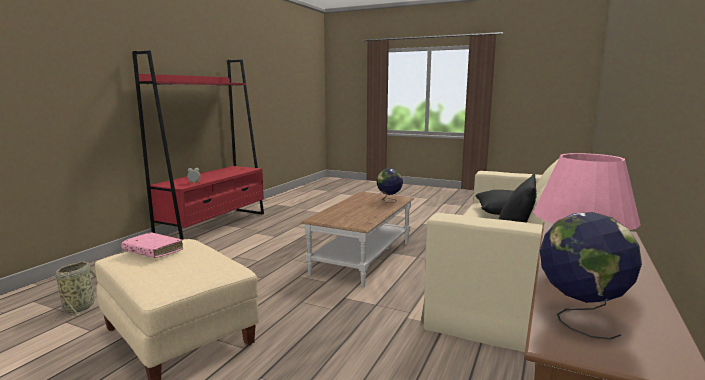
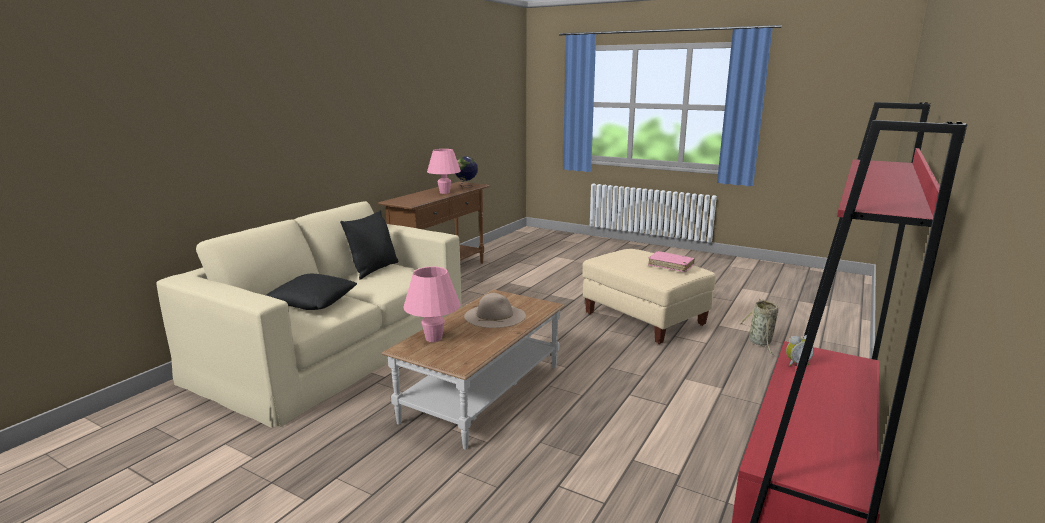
camera: 175 degrees left, 5 degrees up
(356, 212) = (495, 316): none -> beige hat
(389, 201) = (434, 338): globe -> pink table lamp

